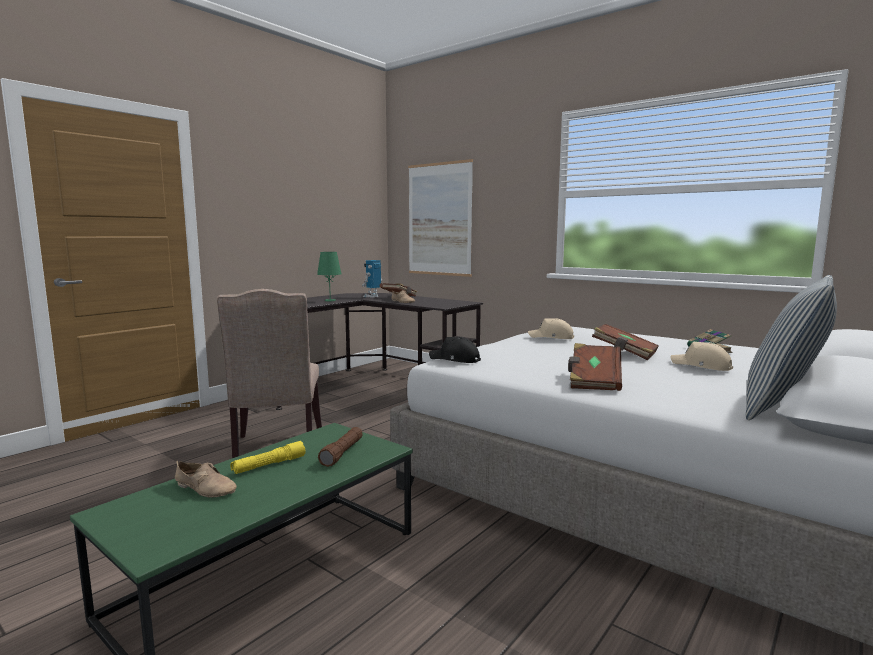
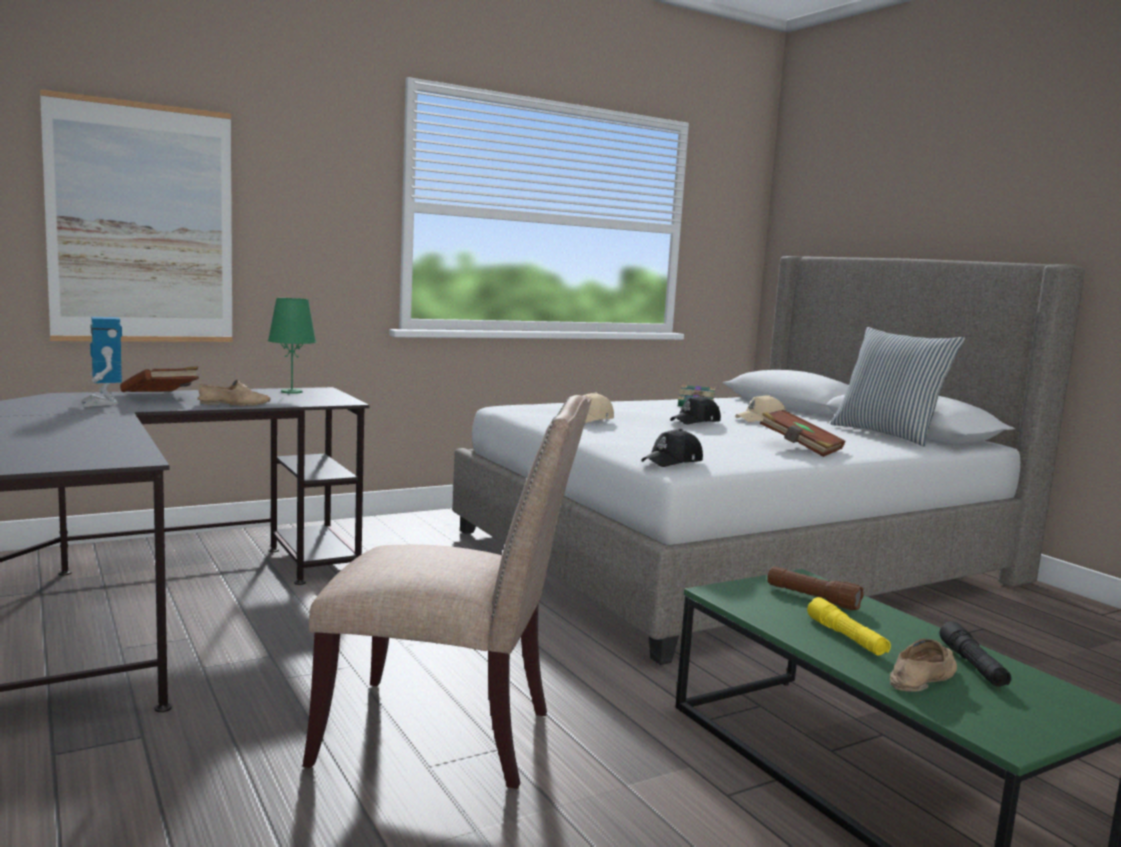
camera: 70 degrees left, 0 degrees up
(230, 505) = (972, 665): none -> black flashlight
(330, 300) = (88, 424): green table lamp -> green table lamp (292, 392)
(624, 353) = (696, 421): brown book -> black cap

